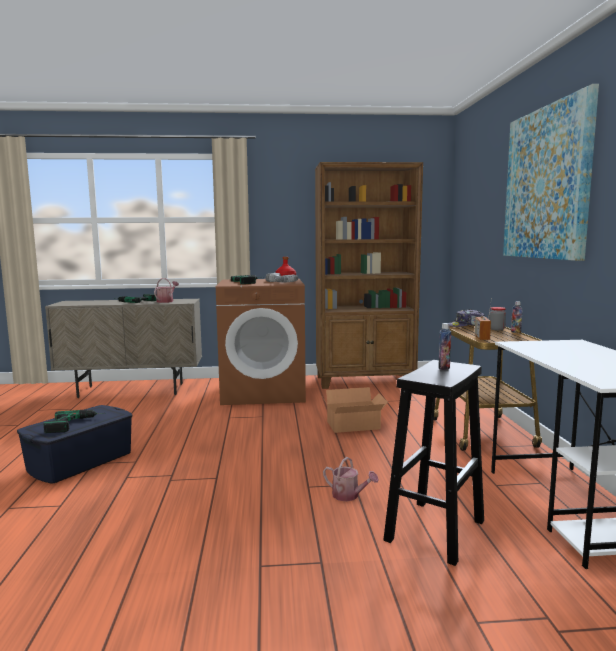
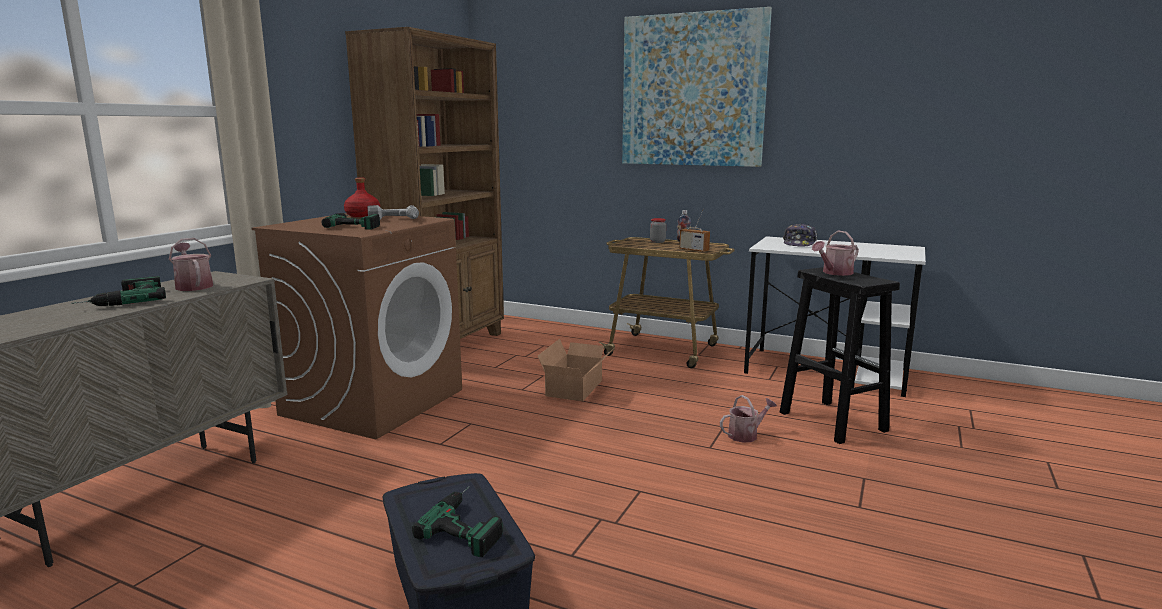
camera: 60 degrees left, 5 degrees up
(444, 368) = (834, 273): bottle -> watering can
(466, 326) = (632, 243): cap -> cap (799, 244)

